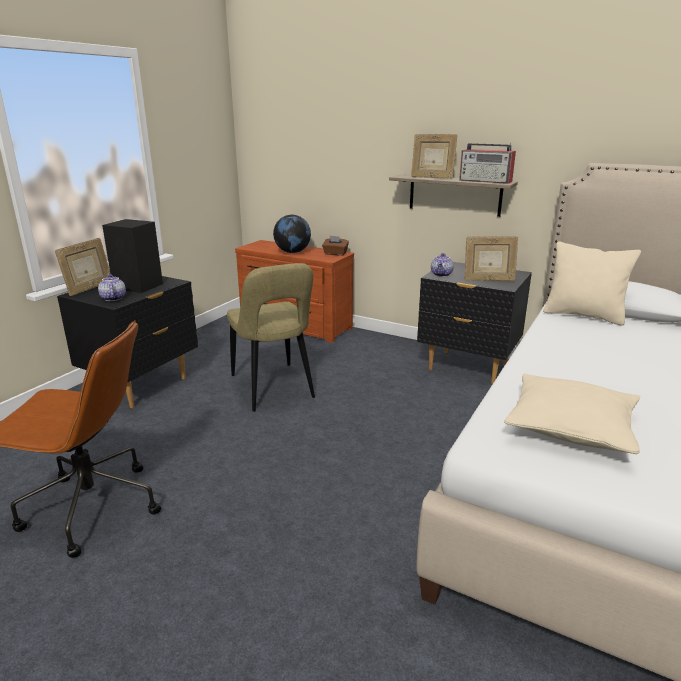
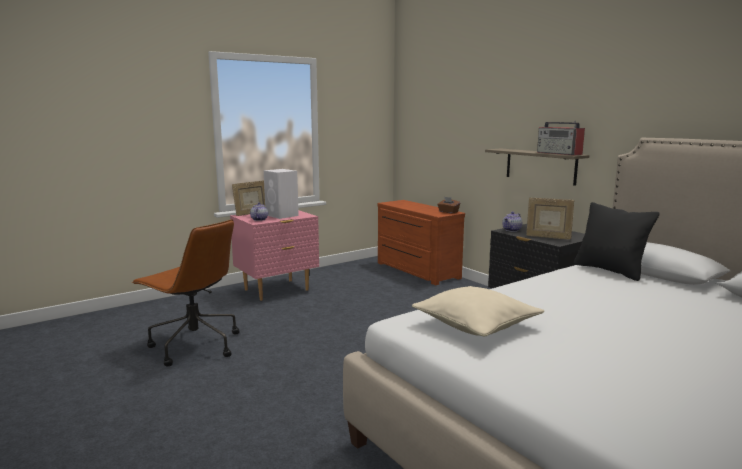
camera: 25 degrees right, 10 degrees down
(139, 286) = (282, 215): black speaker -> white speaker
(142, 386) = (277, 290): black nightstand -> pink nightstand
(273, 389) = (363, 306): beige chair -> none
(292, 252) = (416, 208): globe -> none
(432, 178) = (518, 150): picture frame -> none
(583, 315) = (610, 270): beige pillow -> black pillow

